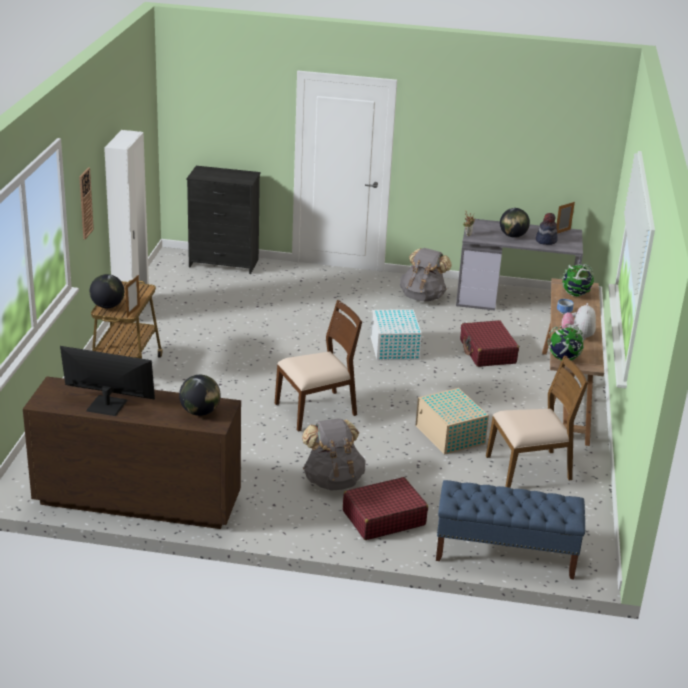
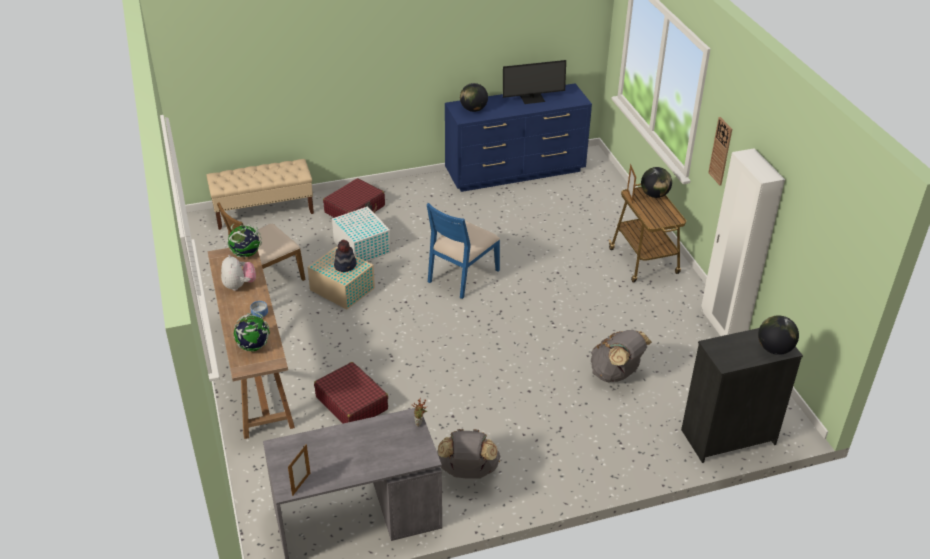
camera: 155 degrees right, 10 degrees up
(136, 500) = (516, 172): brown dresser -> blue dresser
(317, 410) = (462, 275): brown chair -> blue chair
(333, 480) = (406, 223): grey backpack -> grey backpack (616, 374)
(394, 348) = (446, 371): white storage box -> white storage box (362, 246)
(504, 554) = (264, 211): blue bench -> beige bench
(513, 236) = (363, 443): globe -> globe (774, 349)
(545, 240) = (317, 451): hat -> hat (345, 265)

